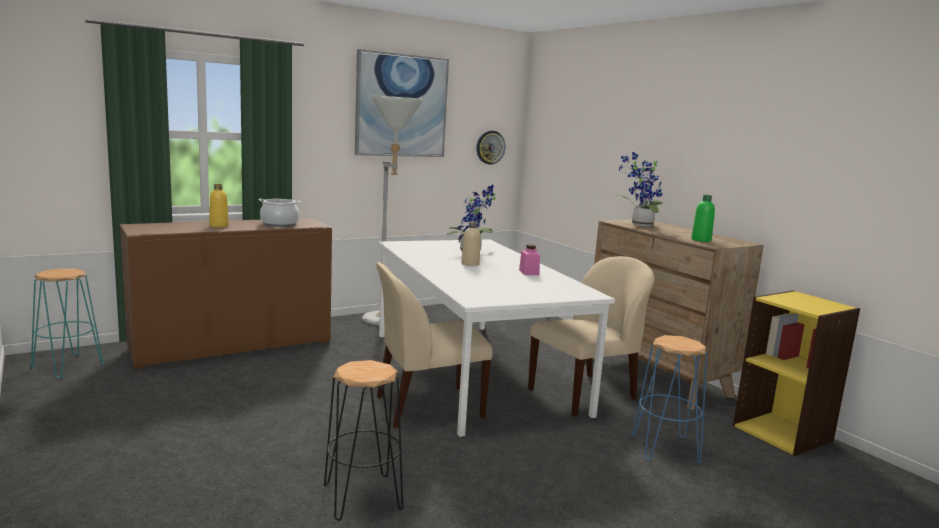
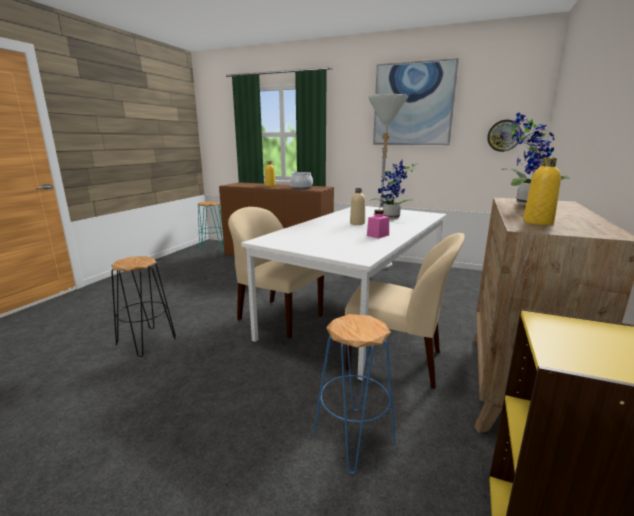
camera: 55 degrees right, 5 degrees up
(701, 240) = (537, 222): green bottle -> yellow bottle

